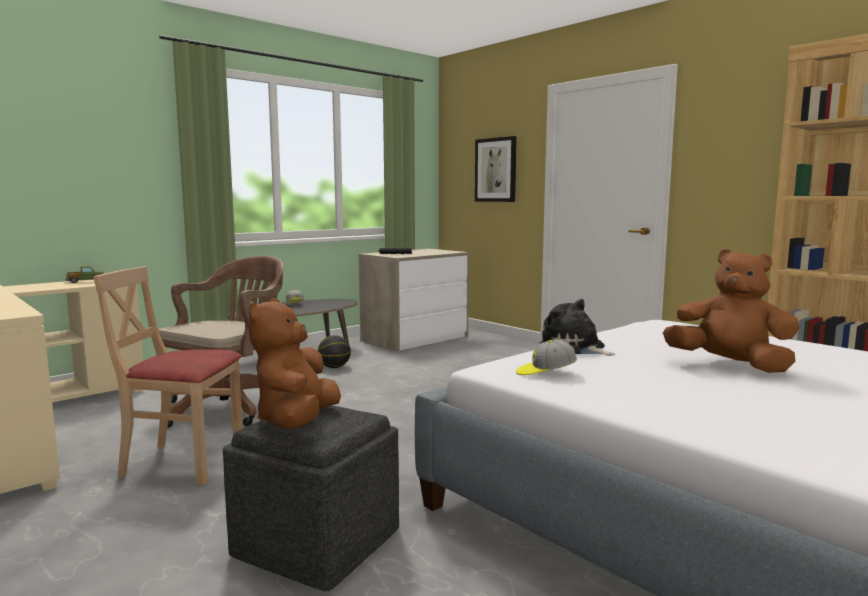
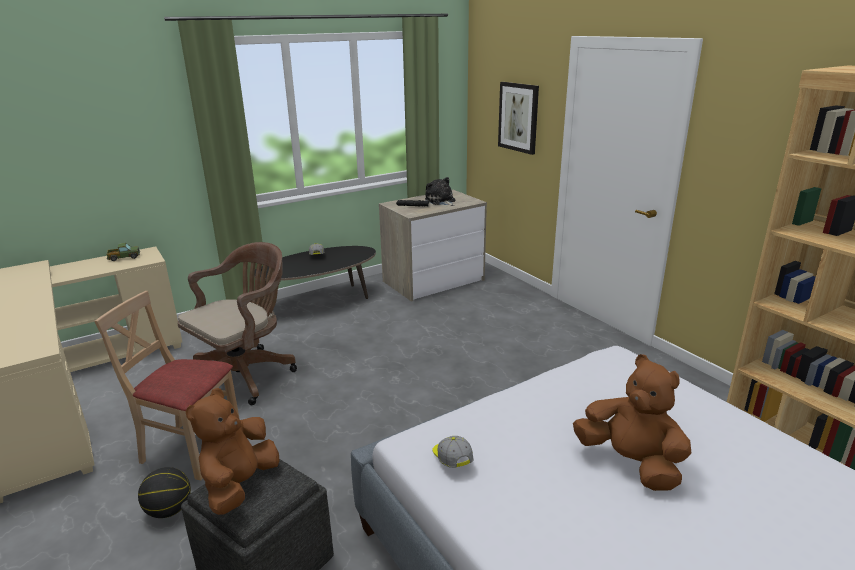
camera: 10 degrees right, 15 degrees up
(334, 367) = (347, 322): basketball -> basketball (169, 510)
(545, 372) = (451, 459): cap -> cap turned 60 degrees clockwise
(575, 348) = (503, 409): plush toy -> plush toy (441, 201)

